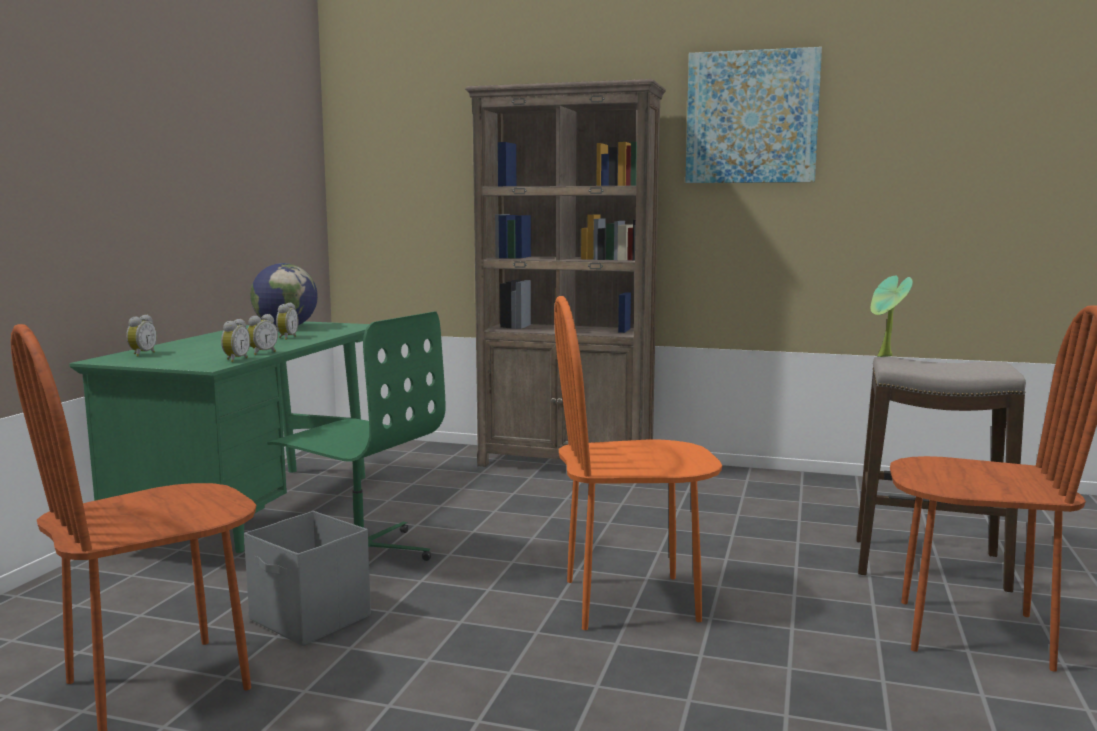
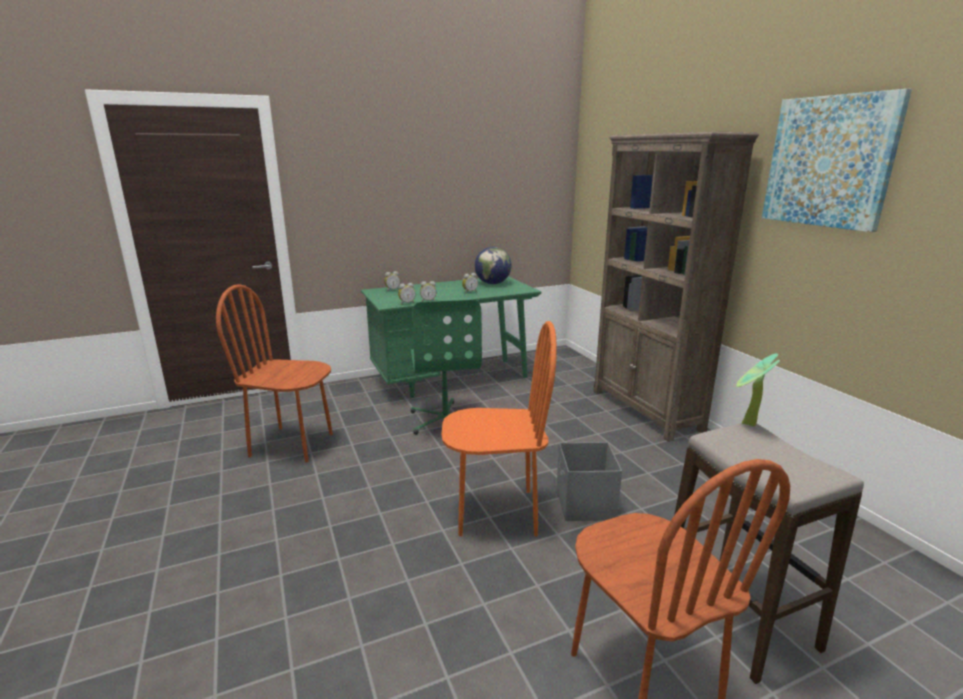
camera: 50 degrees right, 10 degrees up
(310, 619) = (373, 443): grey storage box -> grey storage box (585, 505)
(631, 601) = (496, 512): orange chair -> orange chair turned 135 degrees clockwise

